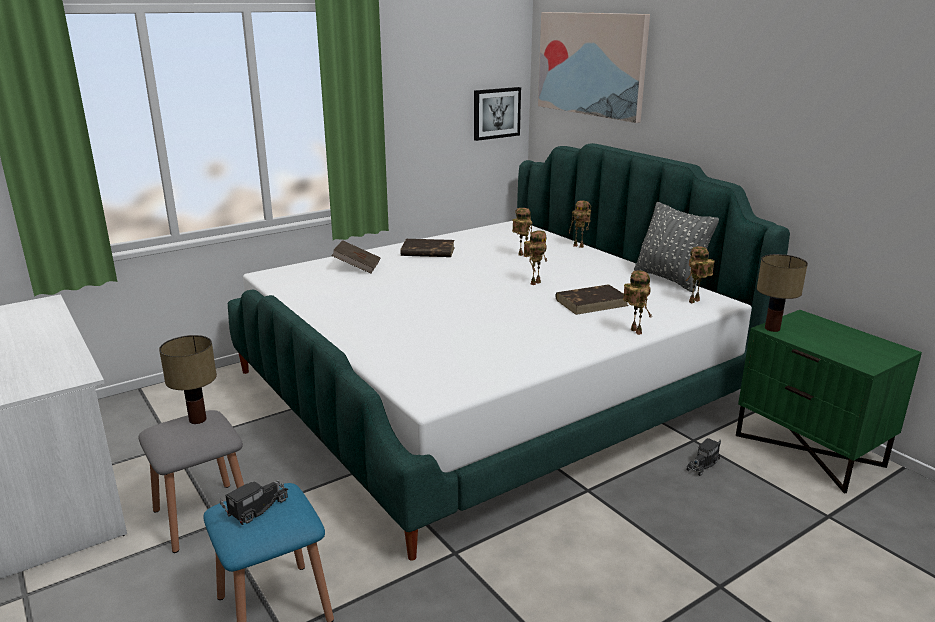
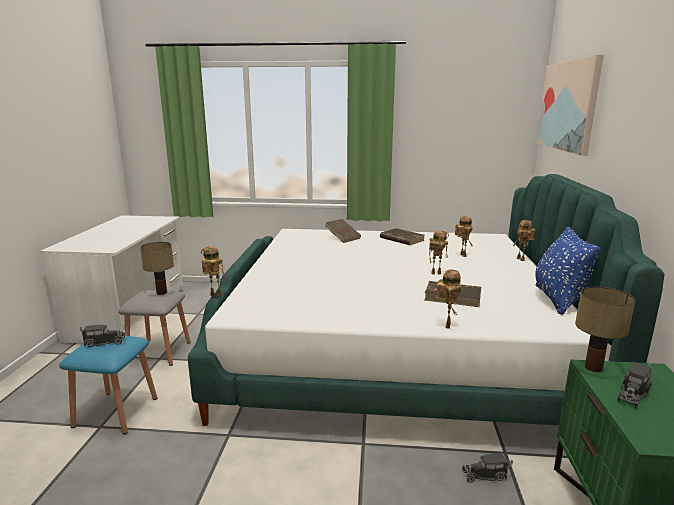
camera: 40 degrees right, 5 degrees down
(496, 113) = (501, 147): picture -> none
(670, 279) = (558, 300): grey pillow -> blue pillow
(694, 302) = (547, 322): toy robot -> toy robot (214, 295)
(816, 338) = (633, 393): none -> toy truck

